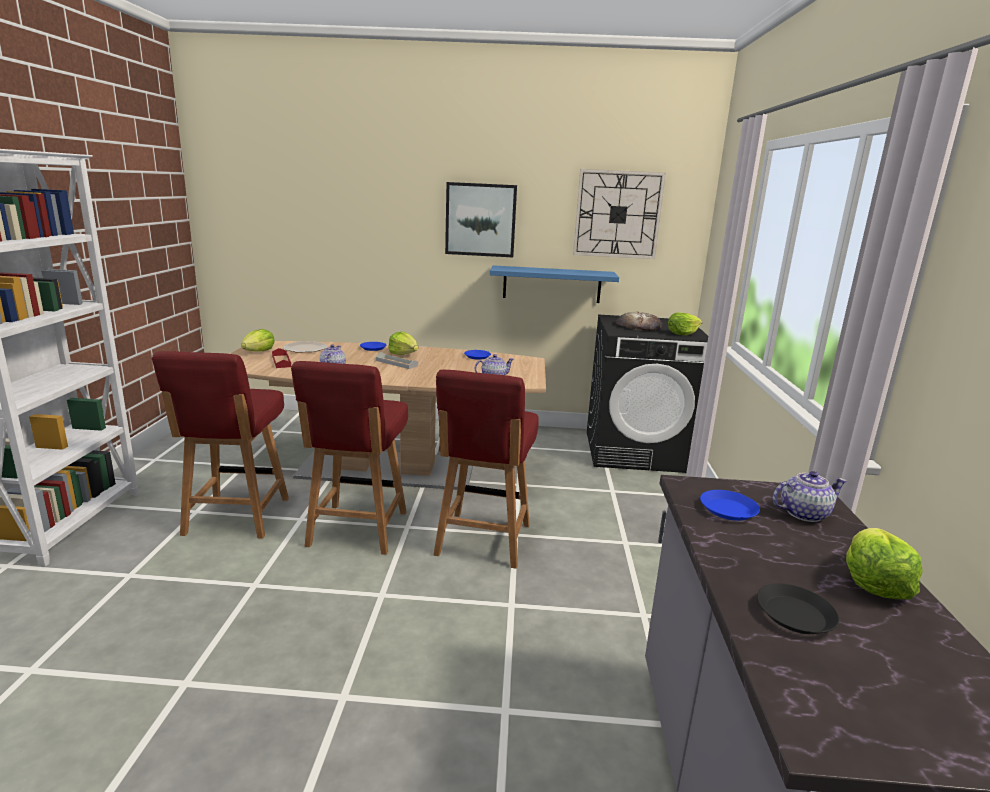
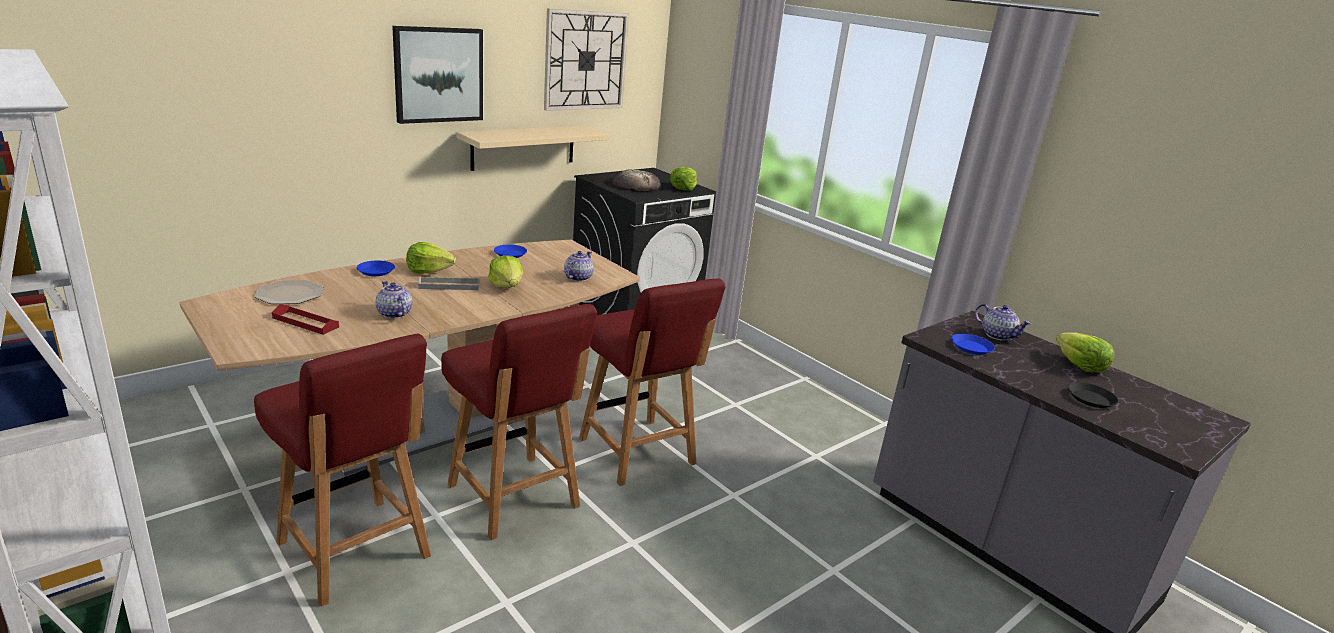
camera: 45 degrees left, 5 degrees up
(259, 352) = (237, 317): lettuce -> lettuce (507, 286)
(552, 284) = (523, 147): blue shelf -> beige shelf
(803, 513) = (997, 335): teapot -> teapot turned 105 degrees clockwise

